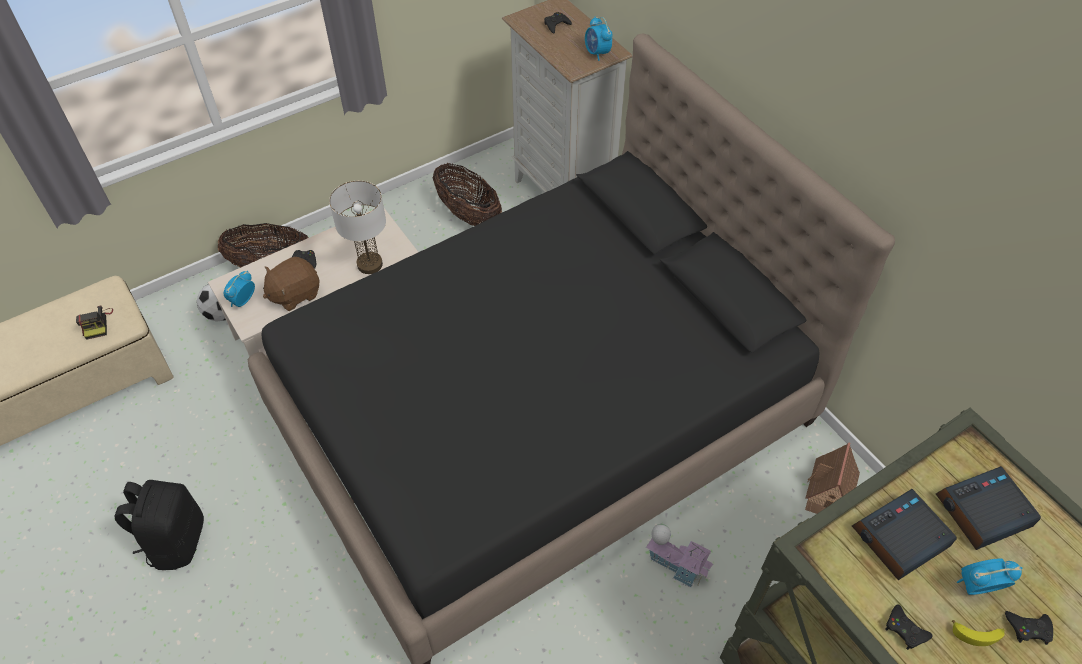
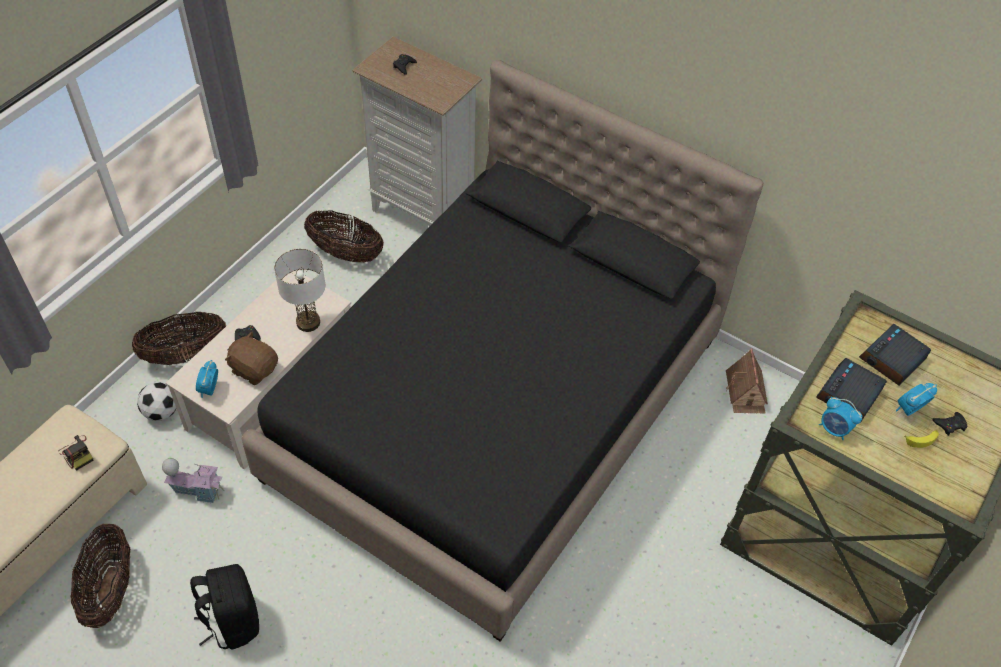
camera: 25 degrees left, 0 degrees up
(88, 466) = (110, 589): none -> basket
(294, 294) = (254, 368): brown plush toy -> brown plush toy turned 90 degrees clockwise
(597, 53) = (452, 83): alarm clock -> alarm clock (834, 429)
(677, 566) = (658, 489): toy house -> toy house (198, 490)
(905, 630) = (878, 453): black game controller -> none

